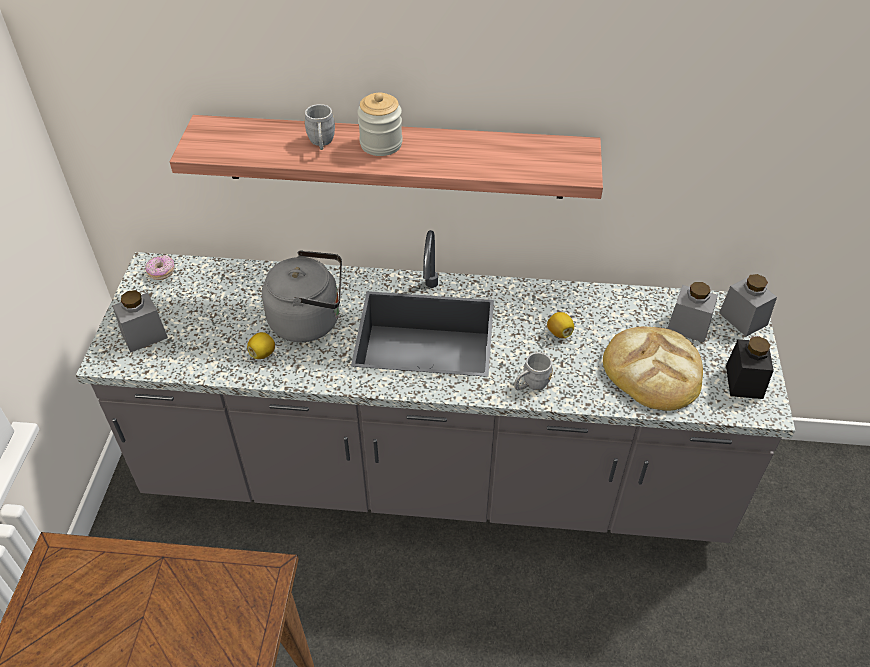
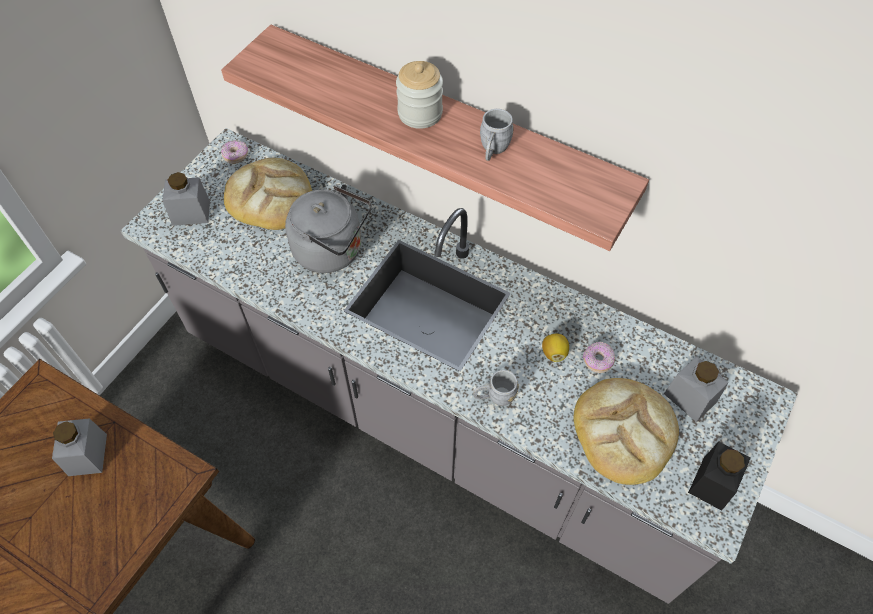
camera: 25 degrees right, 10 degrees up
(219, 296) = (270, 197): none -> bread
(263, 353) = (276, 268): lemon -> none
(321, 143) = (365, 94): grey mug -> grey mug (493, 150)
(598, 326) = (597, 361): none -> donut
(743, 319) = (755, 412): grey jar -> grey jar (88, 454)

